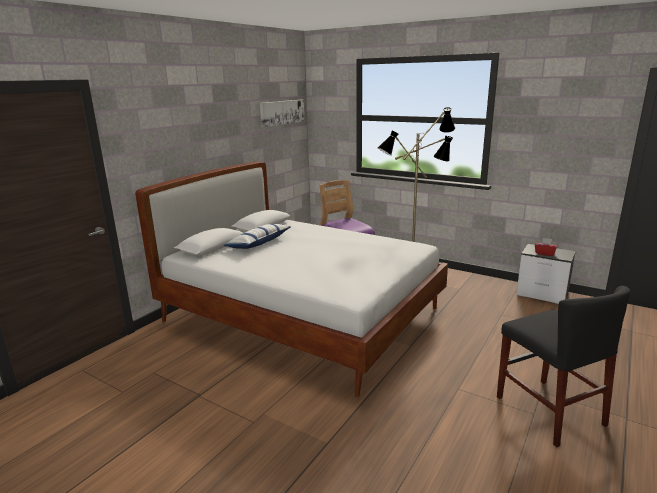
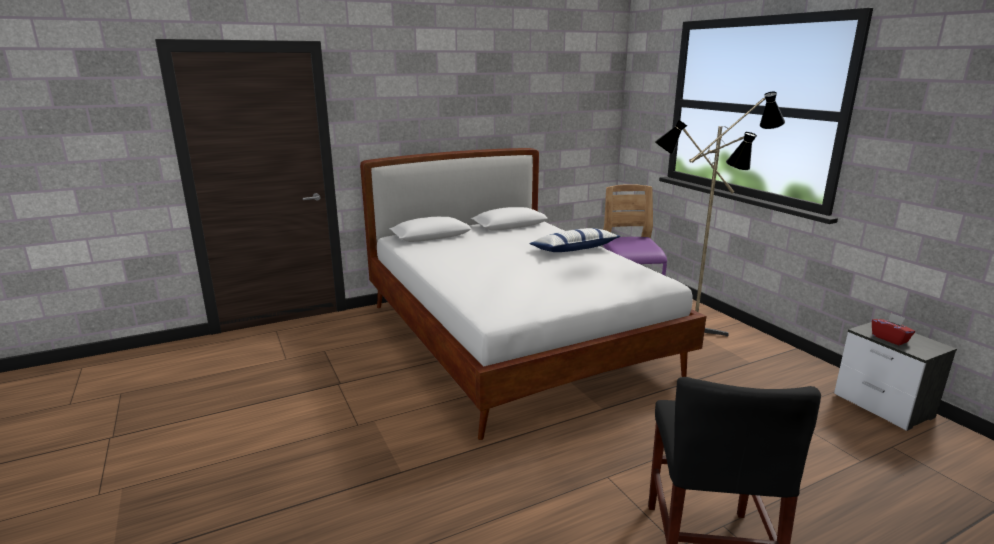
camera: 30 degrees right, 0 degrees up
(259, 243) = (481, 241): pillow -> pillow (574, 249)
(282, 112) = (580, 91): picture -> none

